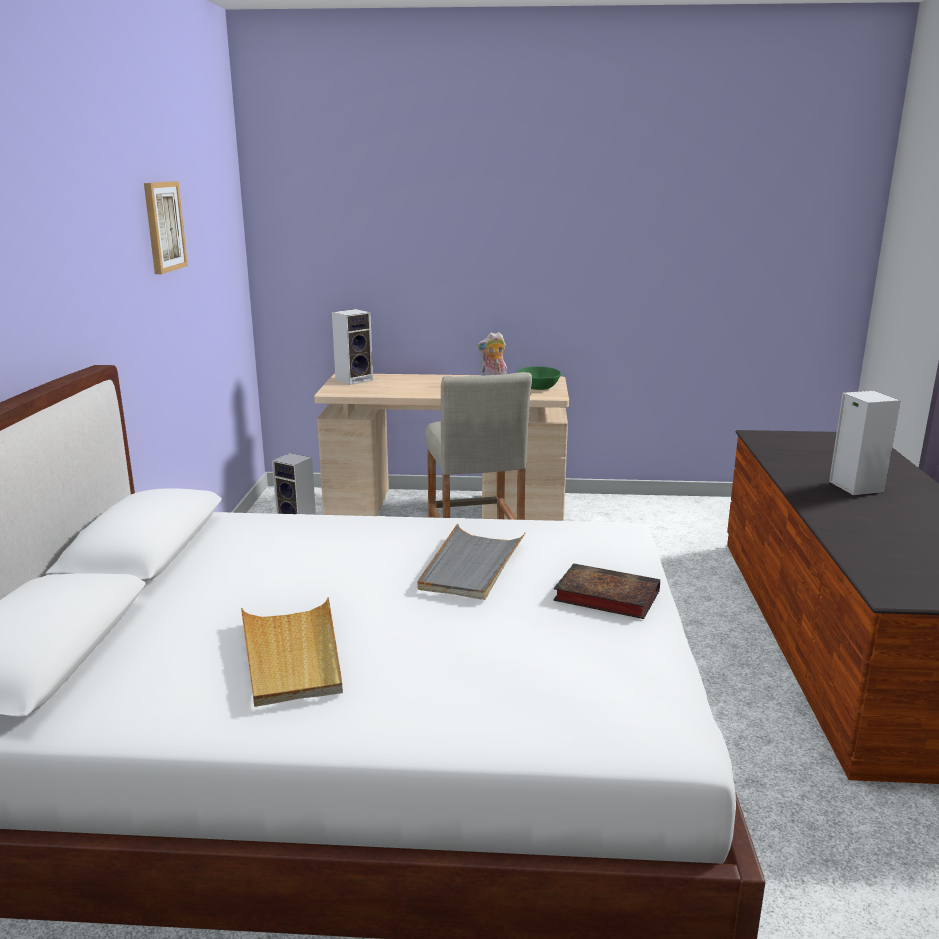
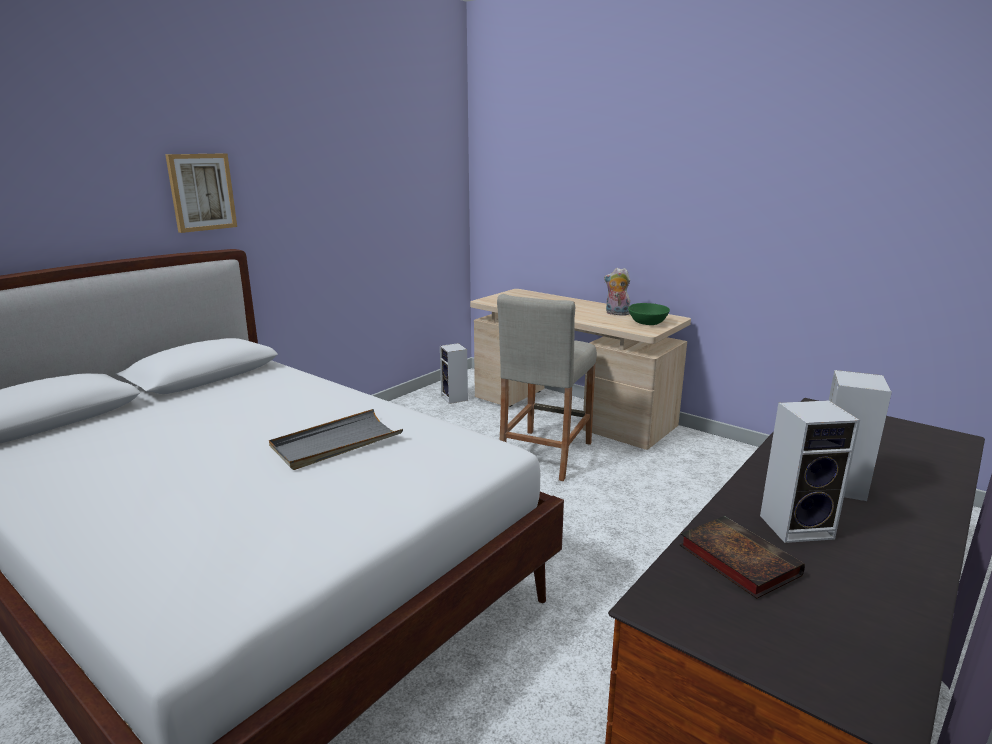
camera: 35 degrees right, 0 degrees up
(163, 226) = (345, 160): picture -> picture (201, 192)
(292, 655) = (127, 463): beige tray -> none
(355, 380) = (519, 295): speaker -> speaker (798, 526)
(603, 596) = (373, 498): book -> book (735, 559)

